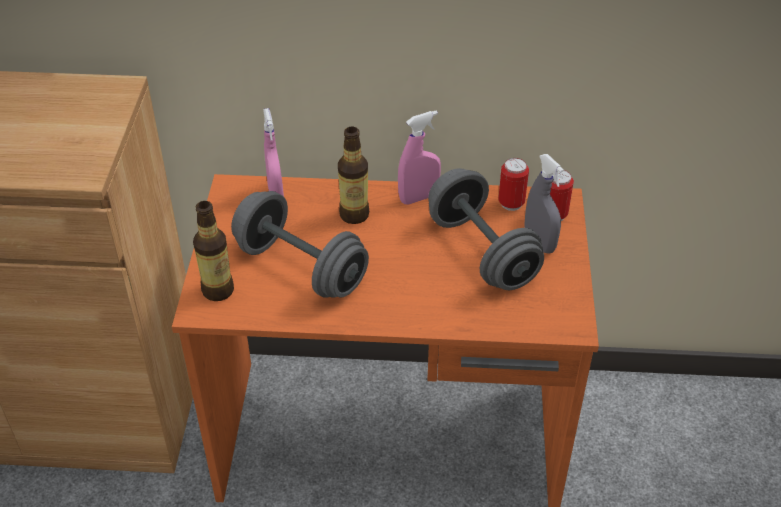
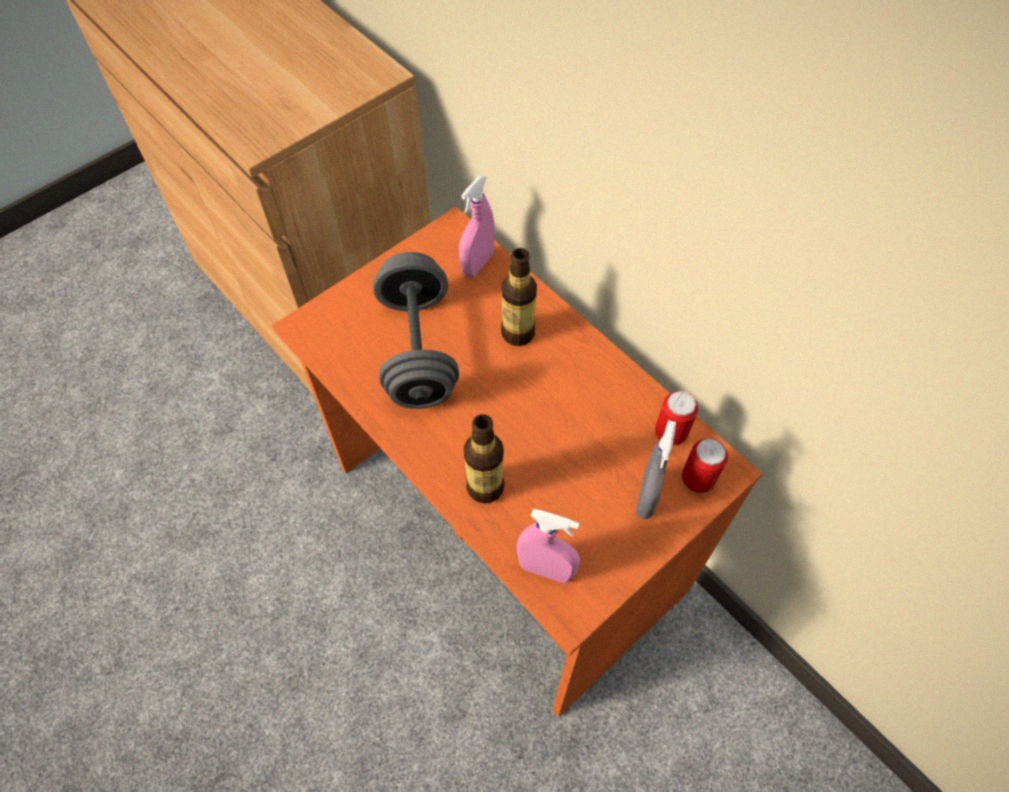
camera: 45 degrees right, 15 degrees up
(218, 290) = (336, 320): bottle -> bottle (485, 487)
(418, 198) = (592, 359): pink spray bottle -> pink spray bottle (546, 569)
(482, 252) = (582, 461): grey dumbbell -> none

